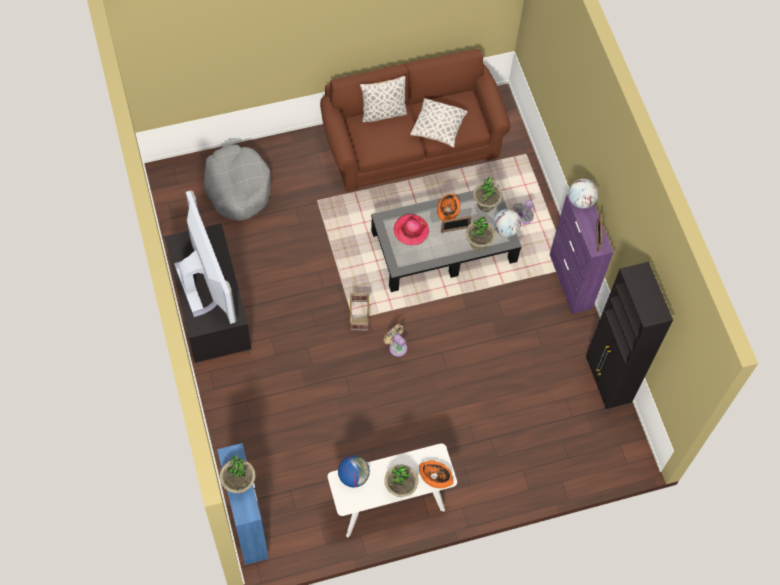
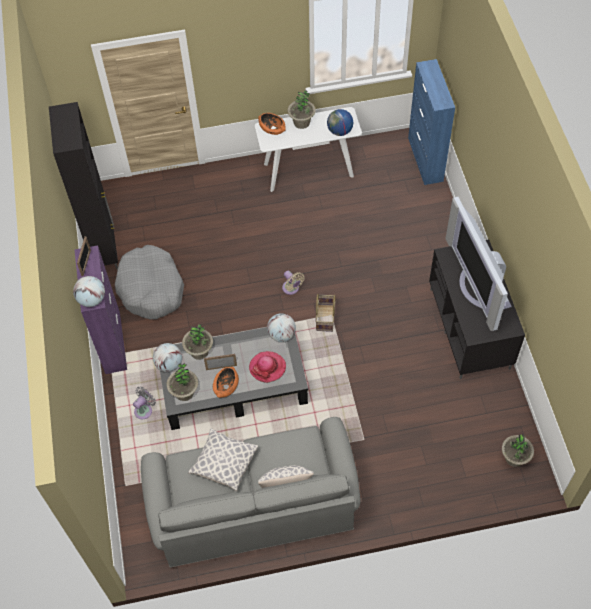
camera: 170 degrees left, 5 degrees down
(237, 187) = (451, 458): grey dog bed -> grey dog bed (151, 288)
(239, 483) = (435, 84): potted plant -> potted plant (514, 458)
(400, 263) = (281, 335): none -> globe
(411, 143) = (253, 505): brown sofa -> grey sofa

